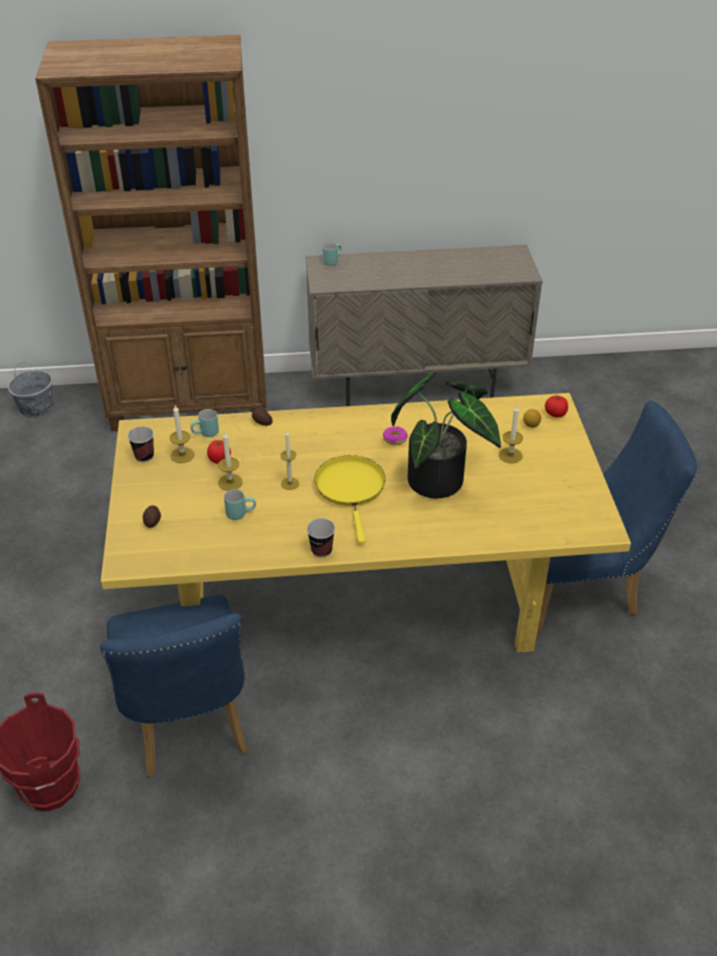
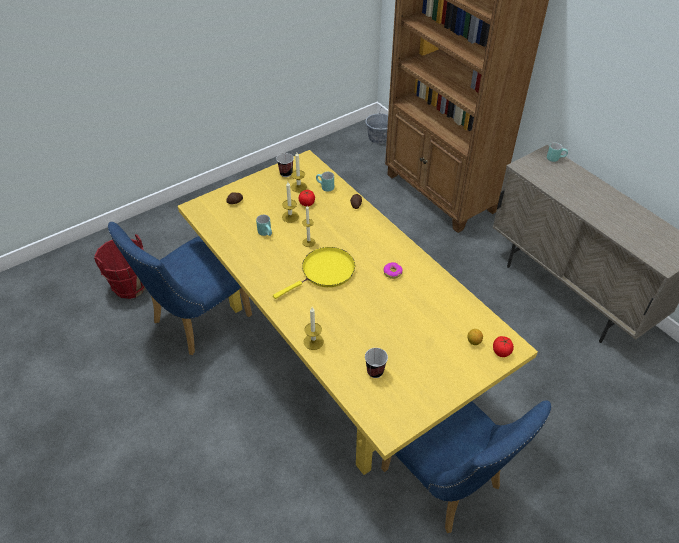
camera: 60 degrees right, 5 degrees up
(321, 550) = (258, 282): cup -> cup (375, 371)
(441, 479) = (370, 313): potted plant -> none
(510, 455) = (427, 342): candle -> candle (313, 341)

